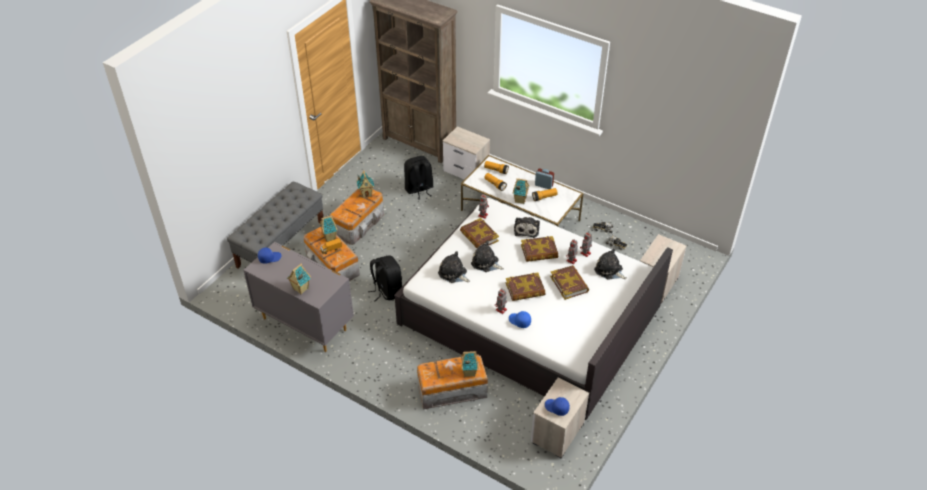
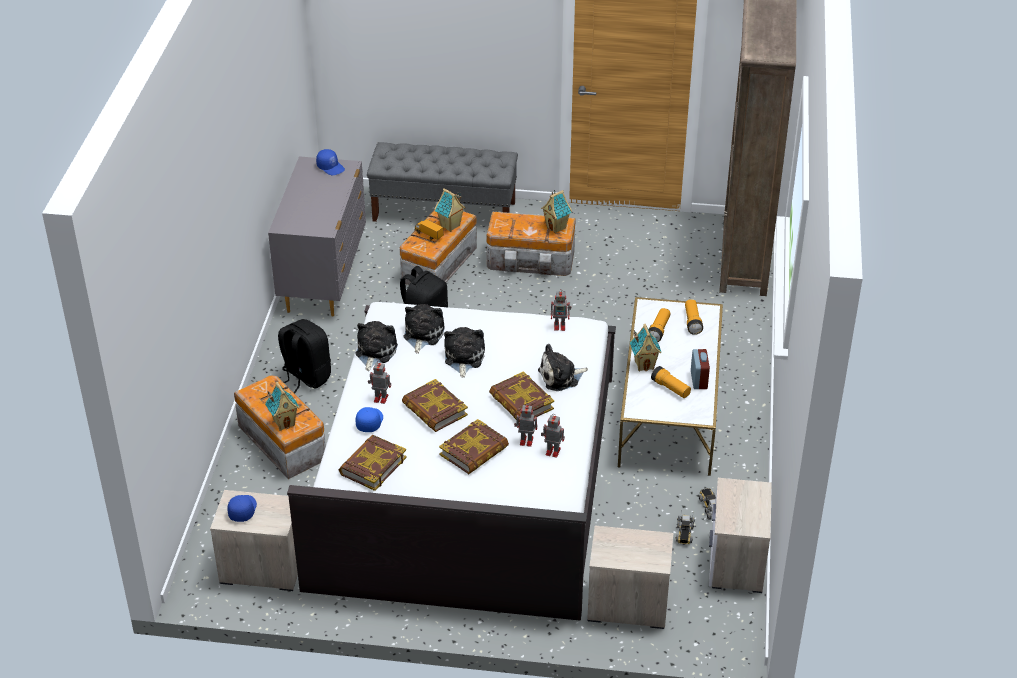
camera: 65 degrees right, 5 degrees down
(300, 289) = (292, 208): toy house -> none
(419, 189) = (644, 290): black backpack -> black backpack (305, 377)
(466, 171) = (723, 322): nightstand -> nightstand (736, 563)
(479, 236) = (511, 335): book -> book (372, 466)
(609, 270) = (532, 487): plush toy -> plush toy (374, 352)

